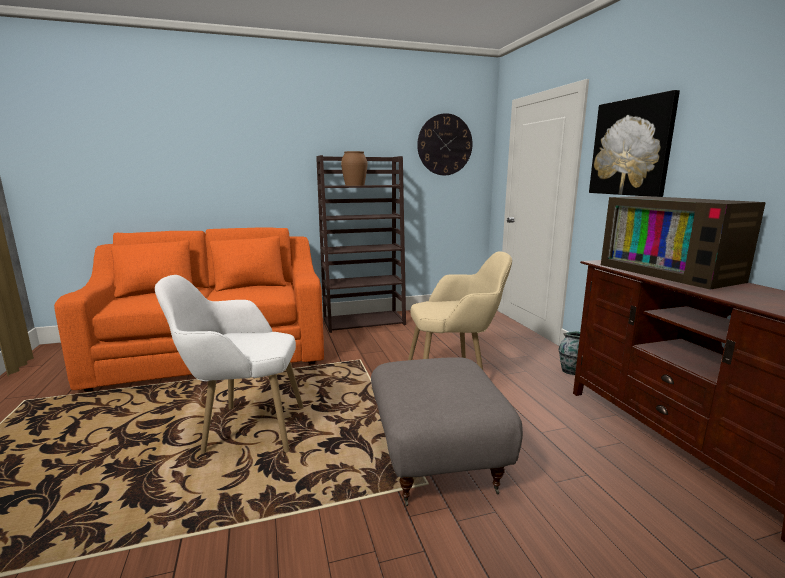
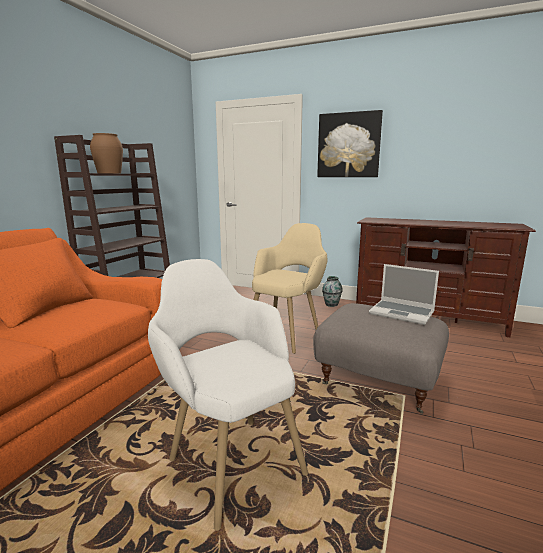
camera: 50 degrees left, 0 degrees up
(241, 429) = (227, 456): white armchair -> white armchair turned 105 degrees clockwise
(445, 145) = (164, 136): wall clock -> none
(471, 386) = (402, 313): none -> laptop
(671, 273) = (409, 221): television -> none

